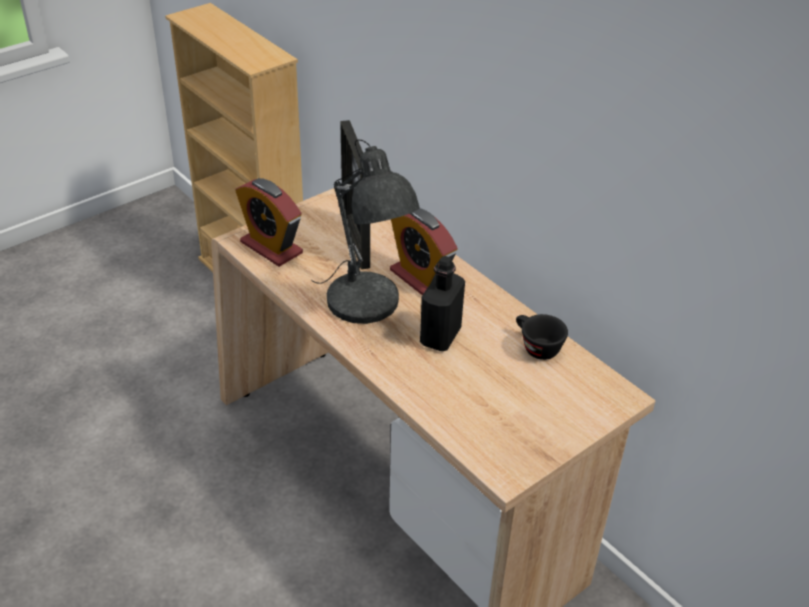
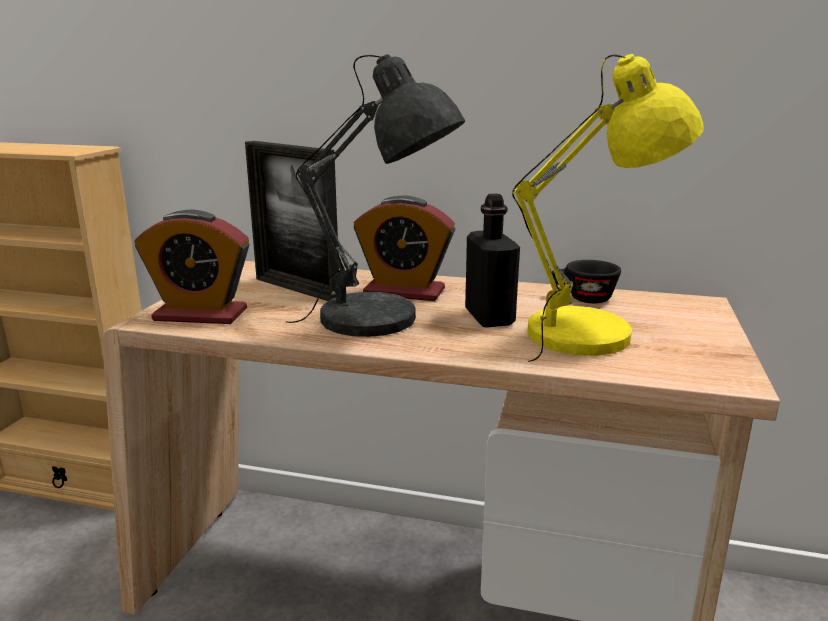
camera: 35 degrees left, 20 degrees down
(482, 388) = (592, 334): none -> yellow table lamp

